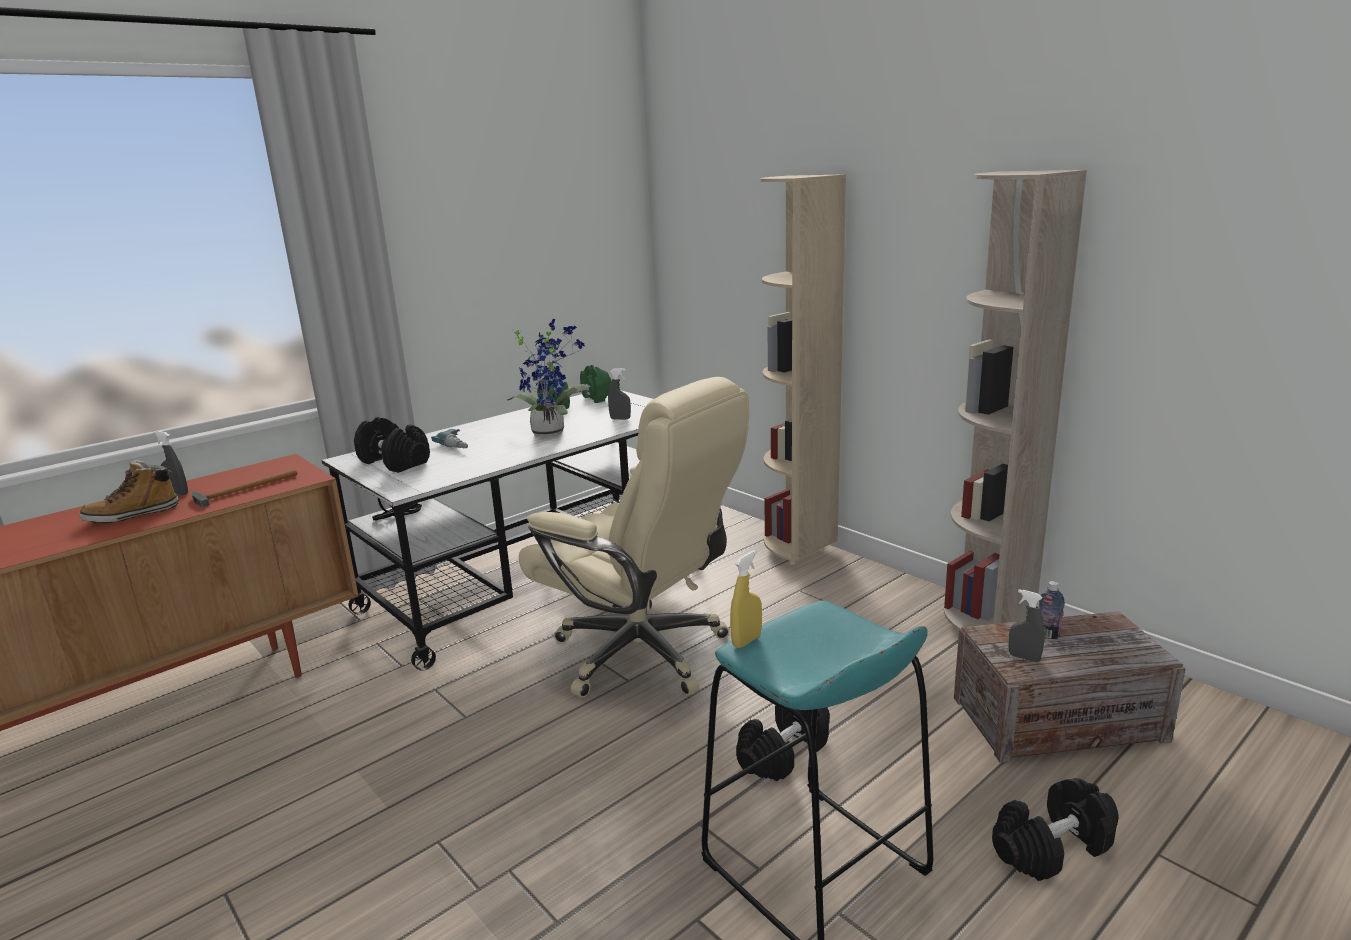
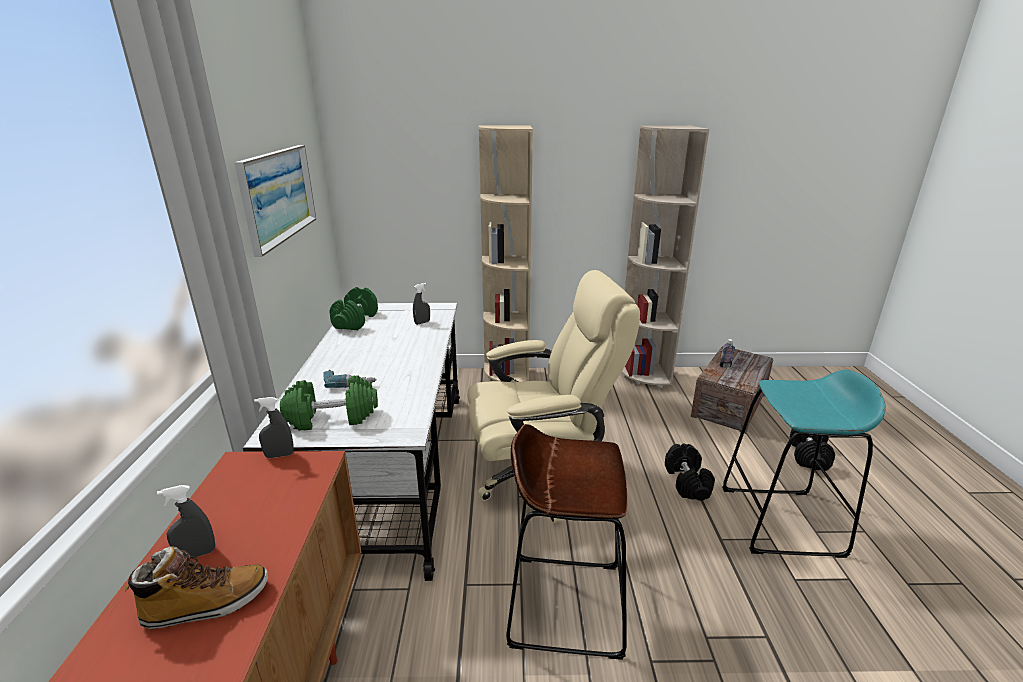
camera: 50 degrees left, 5 degrees up
(133, 515) = (207, 604): boot -> boot turned 120 degrees counterclockwise
(241, 490) = (275, 508): hammer -> none
(395, 462) = (333, 417): black dumbbell -> green dumbbell
(465, 754) = (565, 603): none -> brown stool
(516, 249) = (278, 195): none -> picture
(551, 432) = (399, 347): potted plant -> none
(746, 641) = (796, 413): yellow spray bottle -> none
(1024, 658) = (738, 380): grey spray bottle -> grey spray bottle (279, 455)

